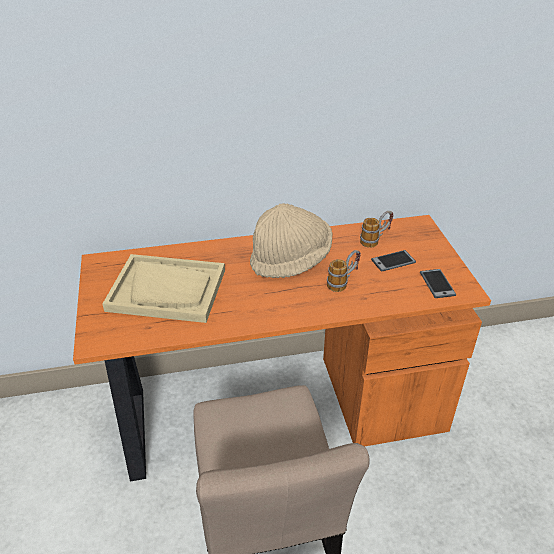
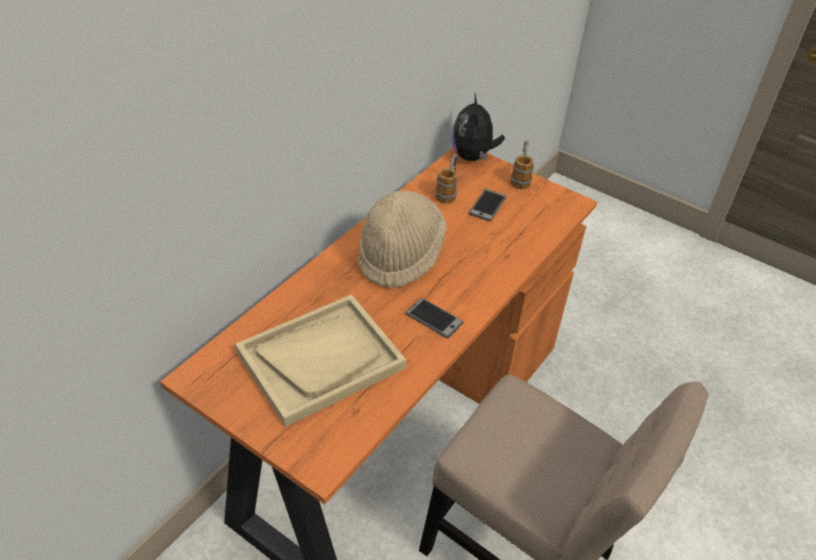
camera: 45 degrees left, 5 degrees up
(343, 282) = (472, 250): mug -> mug (520, 177)
(425, 227) = (473, 157): none -> plush toy
(437, 284) = (545, 208): phone -> phone (434, 318)

